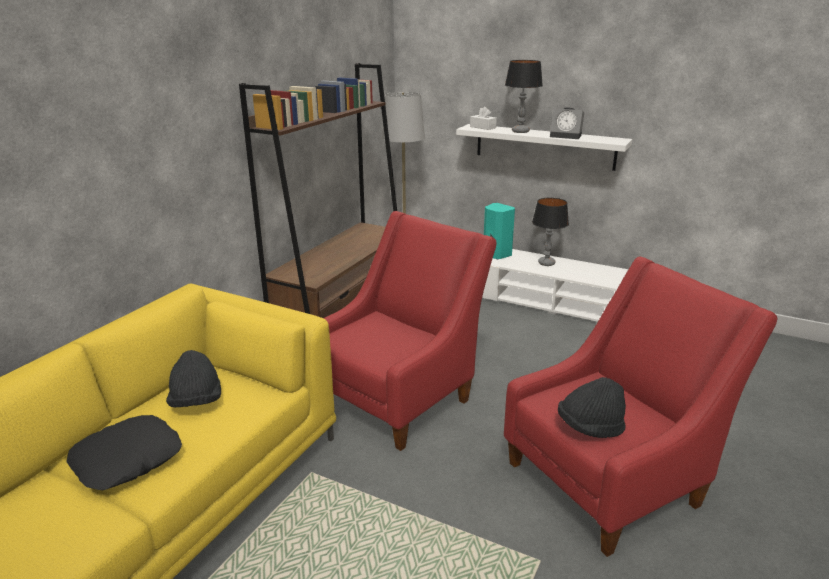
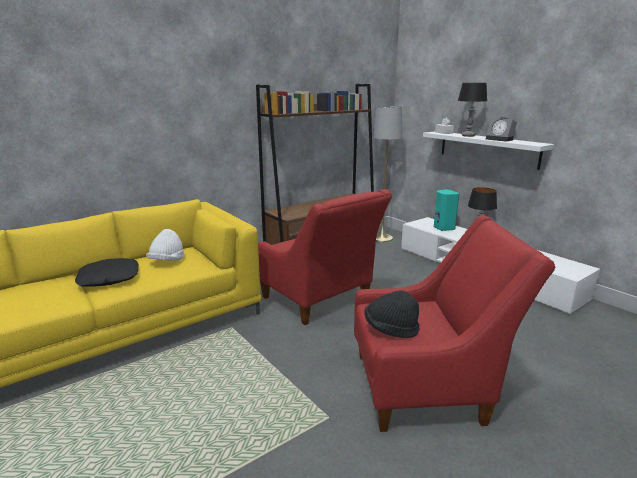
camera: 25 degrees right, 5 degrees down
(196, 402) = (167, 261): black hat -> white hat
(399, 396) = (320, 301): red armchair -> red armchair turned 75 degrees clockwise

